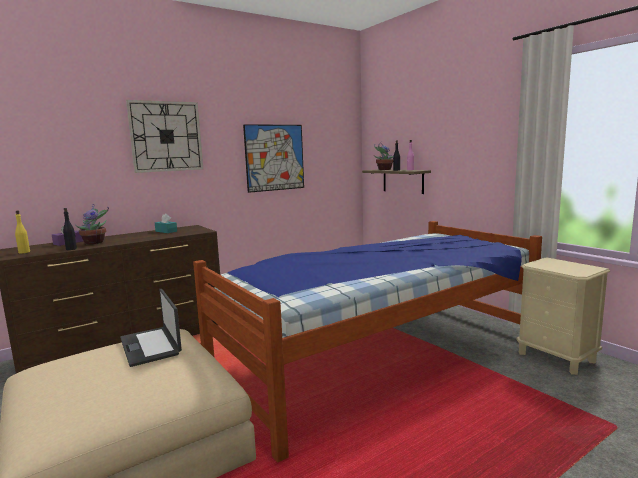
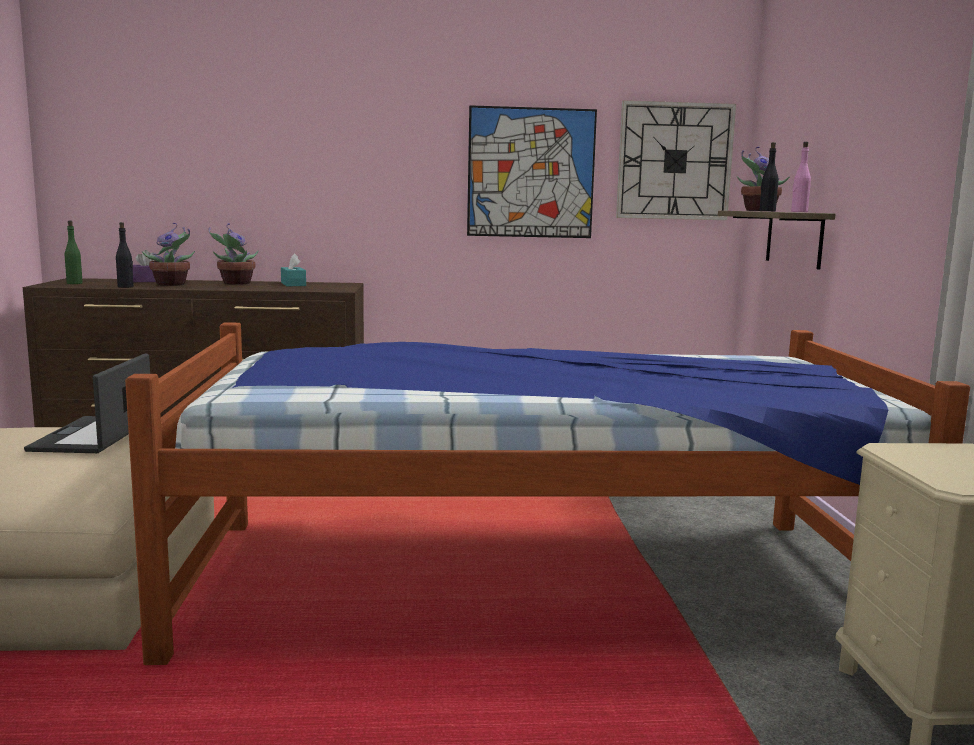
camera: 30 degrees right, 0 degrees up
(24, 252) = (74, 283): yellow bottle -> green bottle
(130, 236) = (235, 283): none -> potted plant
(166, 136) = (324, 123): wall clock -> wall clock (674, 161)

